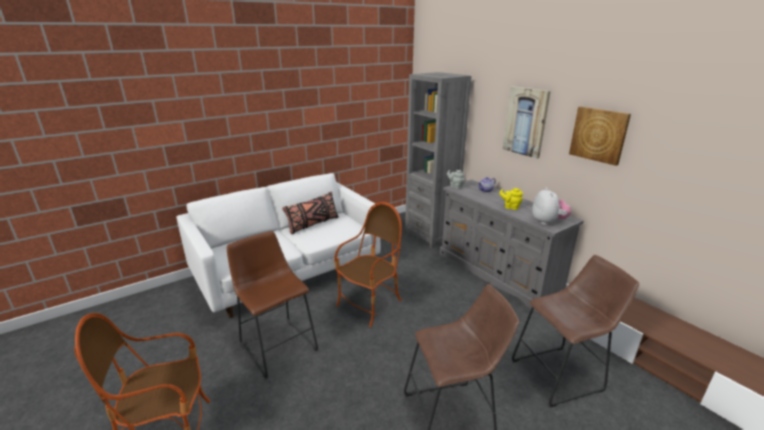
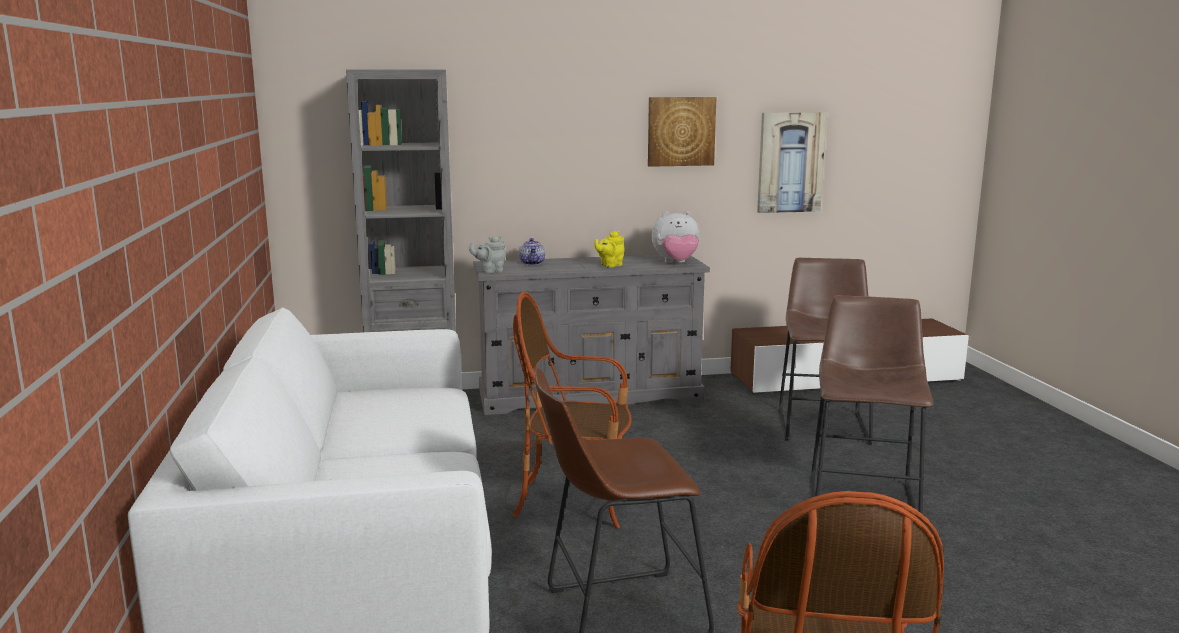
camera: 65 degrees left, 10 degrees down
(312, 224) = (353, 422): black pillow -> none
(370, 305) = (575, 502): armchair -> armchair turned 60 degrees counterclockwise
(526, 122) = (565, 134): picture -> picture (790, 162)
(548, 222) = (676, 263): plush toy -> plush toy turned 150 degrees clockwise

